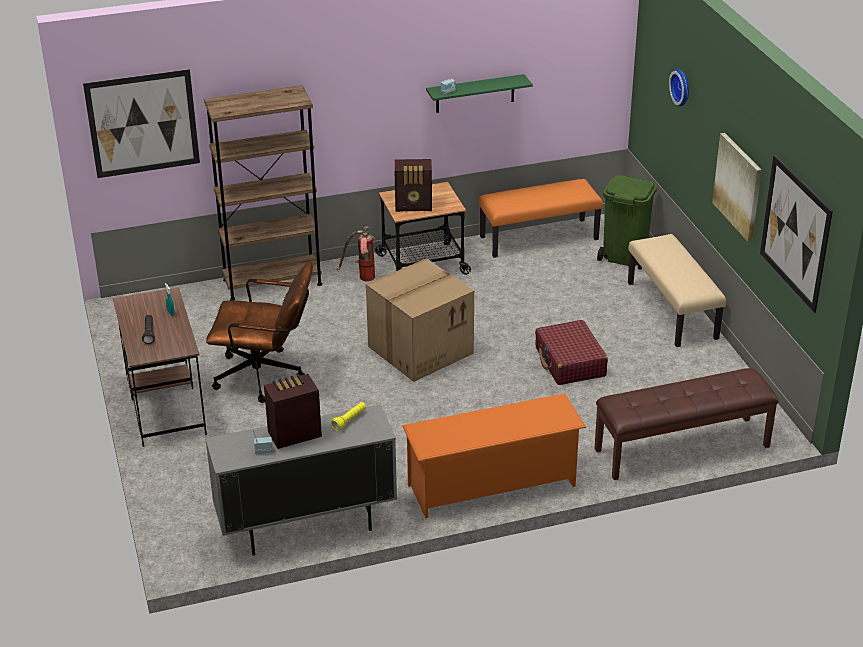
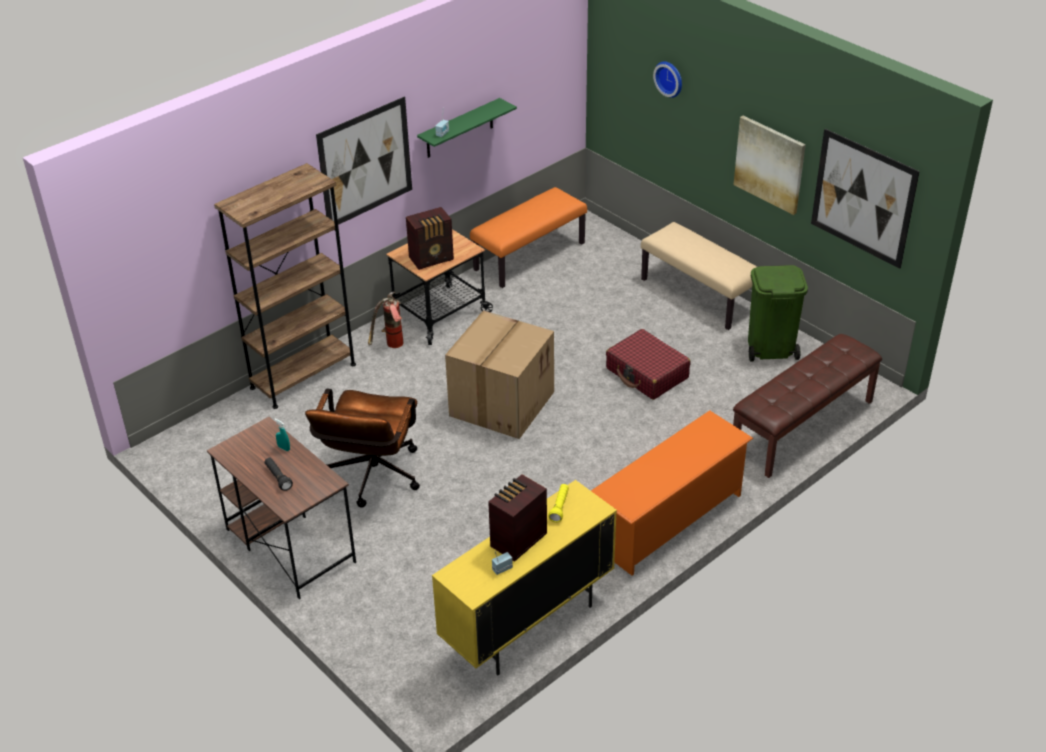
camera: 25 degrees left, 5 degrees up
(142, 123) = (155, 248): picture -> picture (365, 162)
(266, 376) = (371, 479): brown office chair -> brown office chair turned 120 degrees clockwise
(306, 527) = (527, 626): grey cabinet -> yellow cabinet
(624, 256) = (618, 253): green trash can -> green trash can (770, 348)

